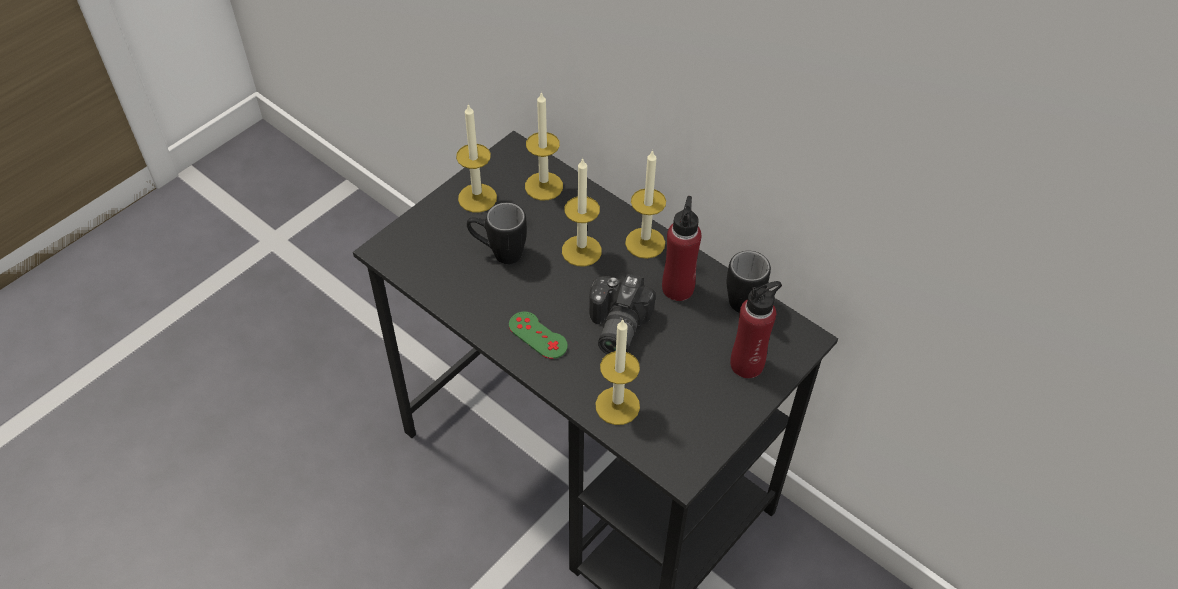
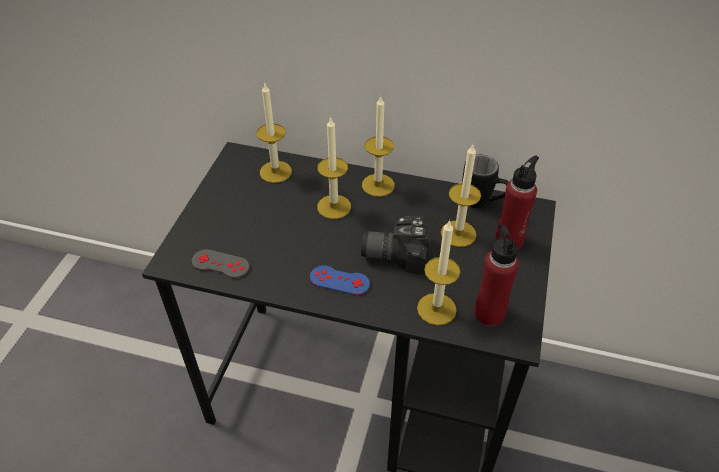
camera: 25 degrees left, 5 degrees down
(431, 271) = (220, 264): none -> grey game controller
(477, 198) = (227, 197): candle -> candle (458, 233)
(498, 253) = (269, 231): black mug -> none
(538, 335) = (339, 280): green game controller -> blue game controller
(614, 327) = (395, 252): camera -> camera turned 105 degrees clockwise
(678, 288) = (423, 207): red bottle -> red bottle (489, 313)

